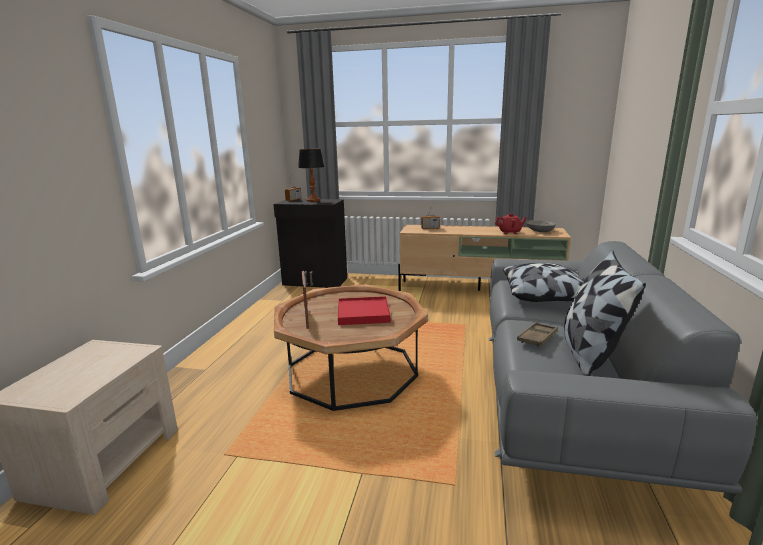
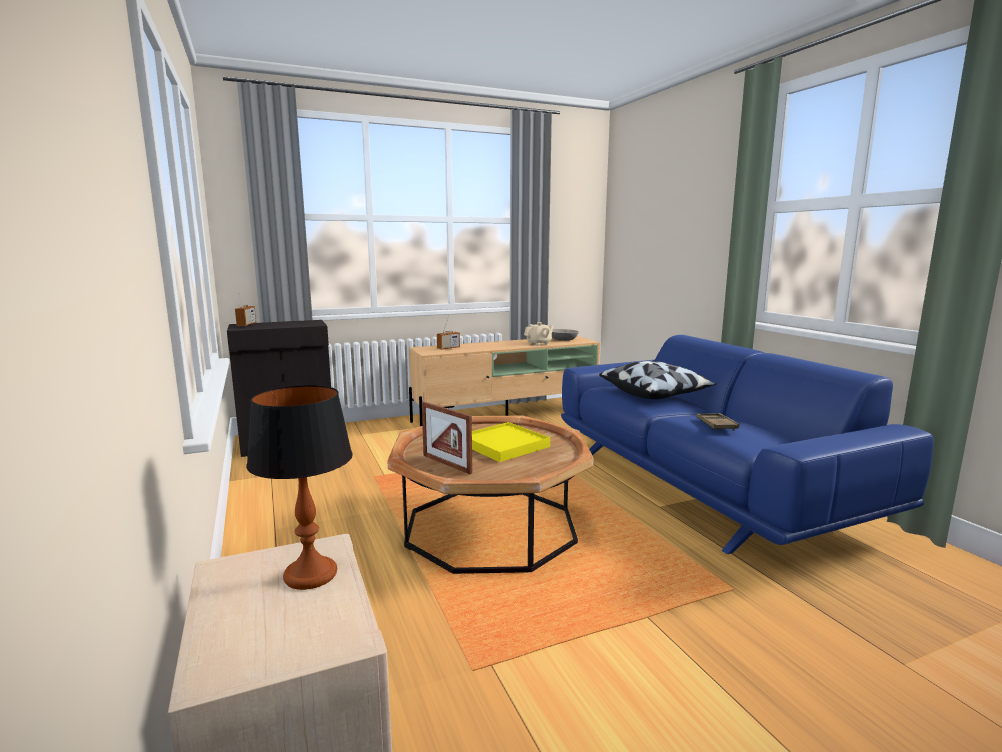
camera: 35 degrees left, 5 degrees down
(313, 200) = (281, 323): table lamp -> table lamp (311, 575)
(363, 313) = (504, 445): red tray -> yellow tray
(509, 232) = (539, 344): red teapot -> beige teapot
(566, 392) = (703, 485): grey sofa -> blue sofa
(589, 353) = (762, 429): pillow -> none

